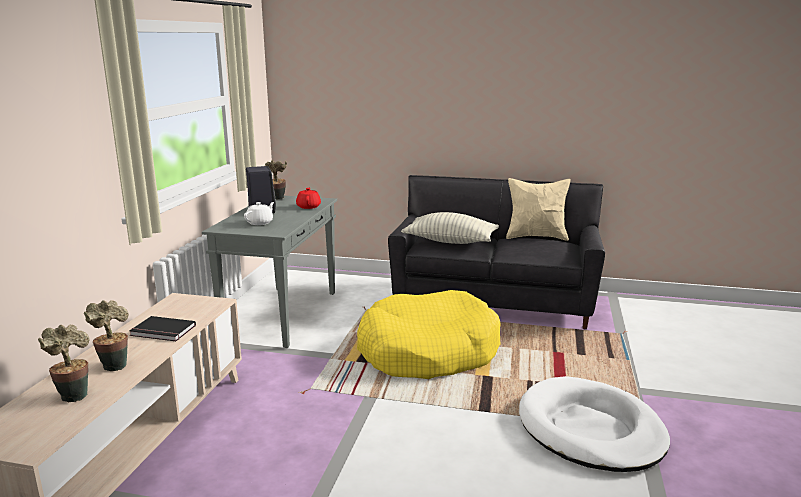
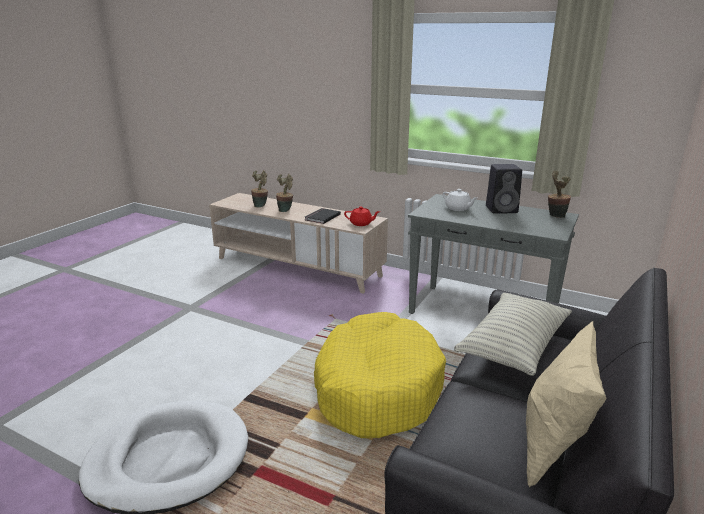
camera: 105 degrees right, 5 degrees up
(308, 206) = (521, 226): red teapot -> red teapot (361, 223)

